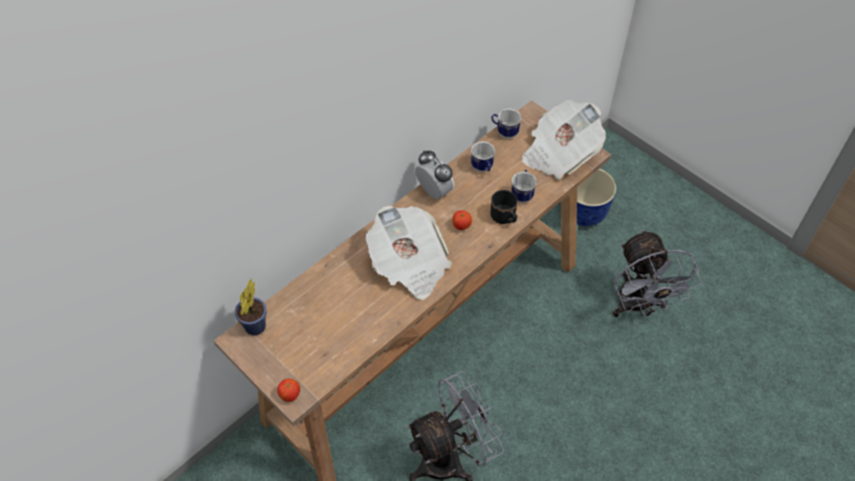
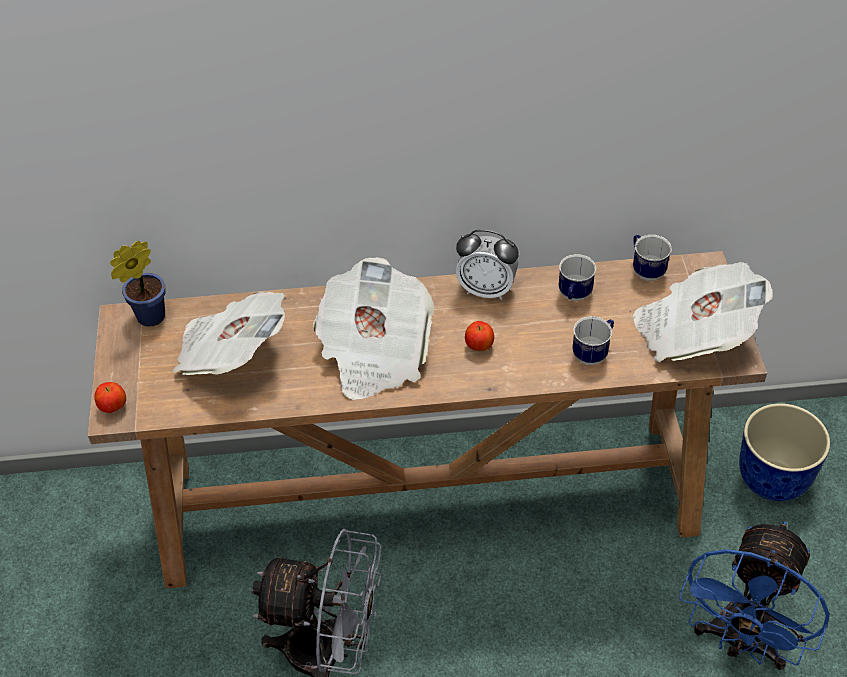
camera: 40 degrees right, 5 degrees down
(329, 317) = (231, 354): none -> newspaper
(434, 192) = (486, 289): alarm clock -> alarm clock turned 105 degrees clockwise
(504, 218) = (541, 368): black mug -> none
(638, 307) = (740, 642): grey fan -> blue fan

